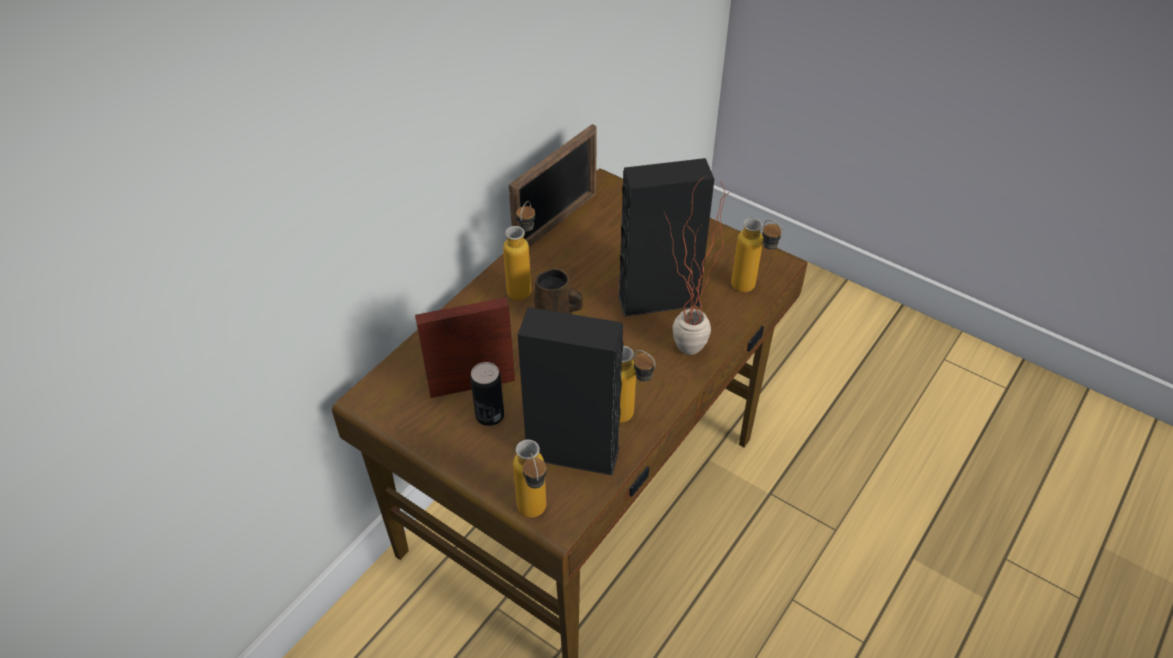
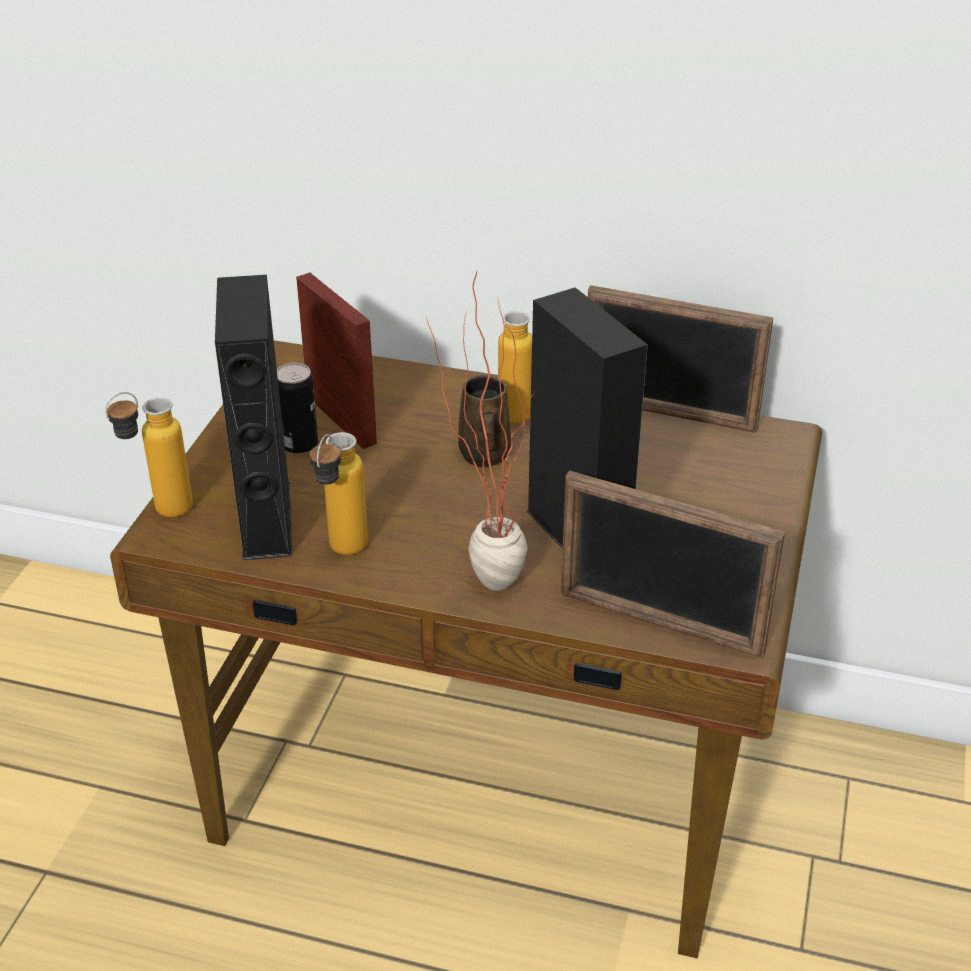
camera: 70 degrees right, 10 degrees down
(751, 290) = (659, 623): bottle -> picture frame

